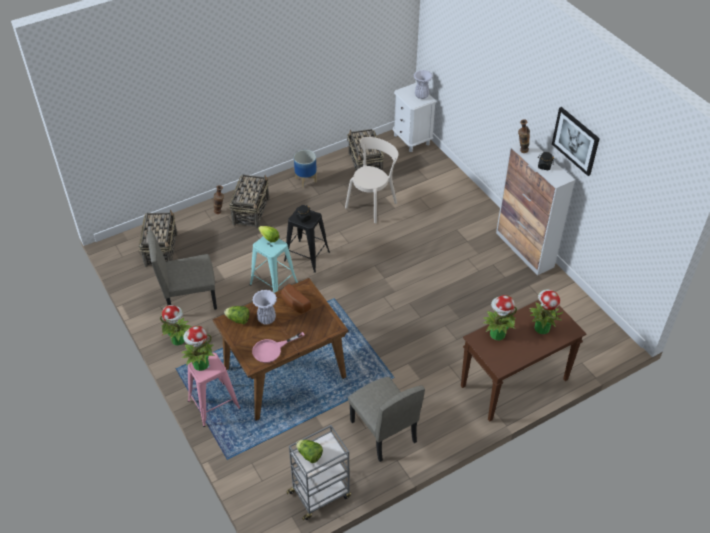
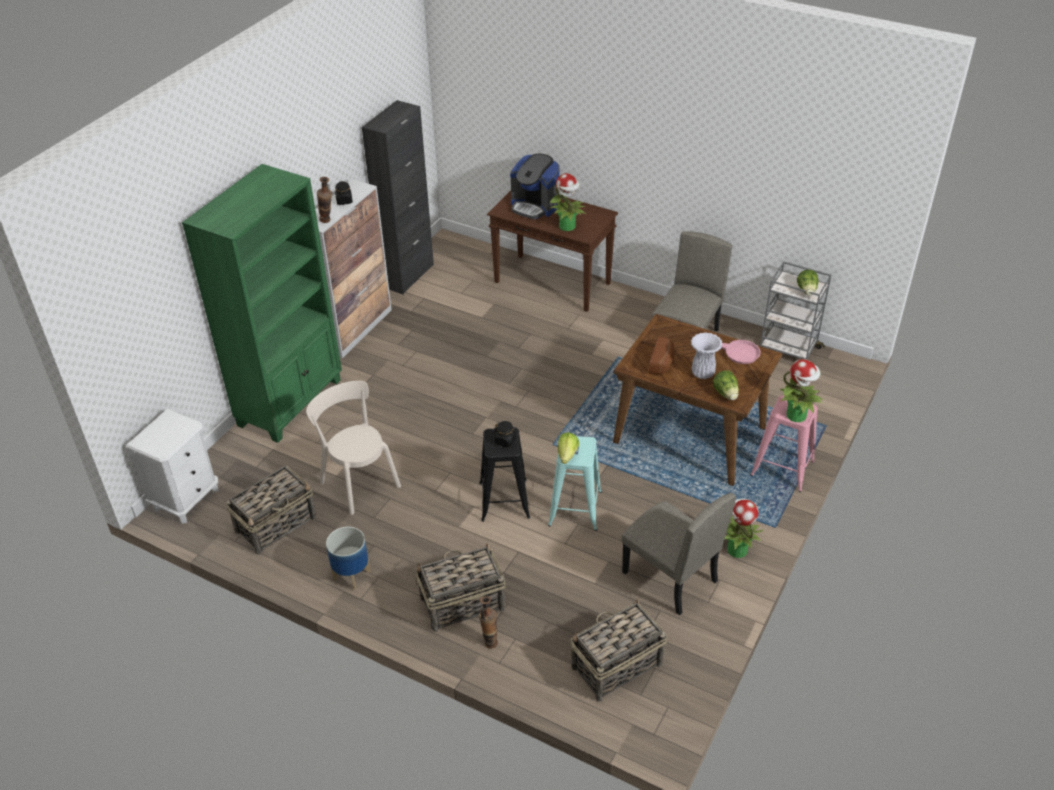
camera: 120 degrees left, 5 degrees down
(372, 203) = (358, 482): beige chair -> beige chair turned 45 degrees clockwise
(422, 96) = (163, 425): white vase -> none
(465, 198) = (291, 402): none -> green bookcase
(541, 328) = (534, 206): potted plant -> coffee machine
(576, 140) = (331, 145): picture -> none
(577, 300) = (408, 276): none -> black cabinet

